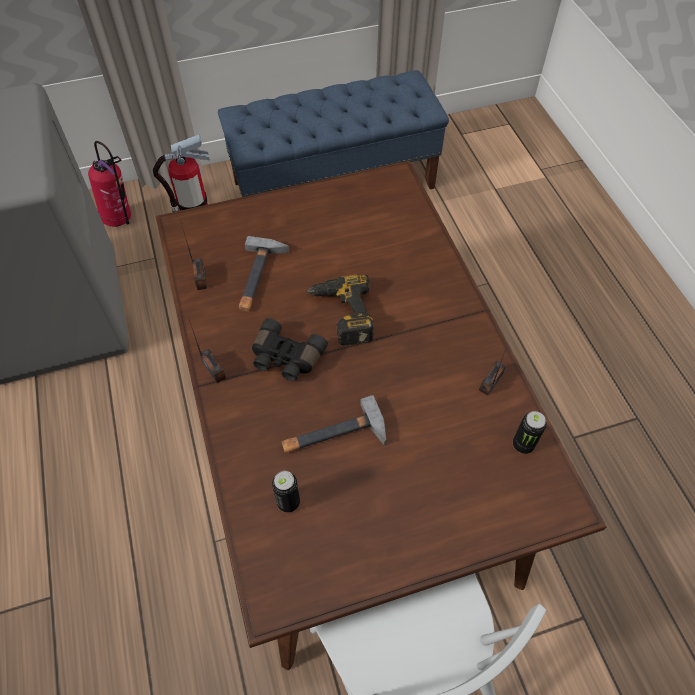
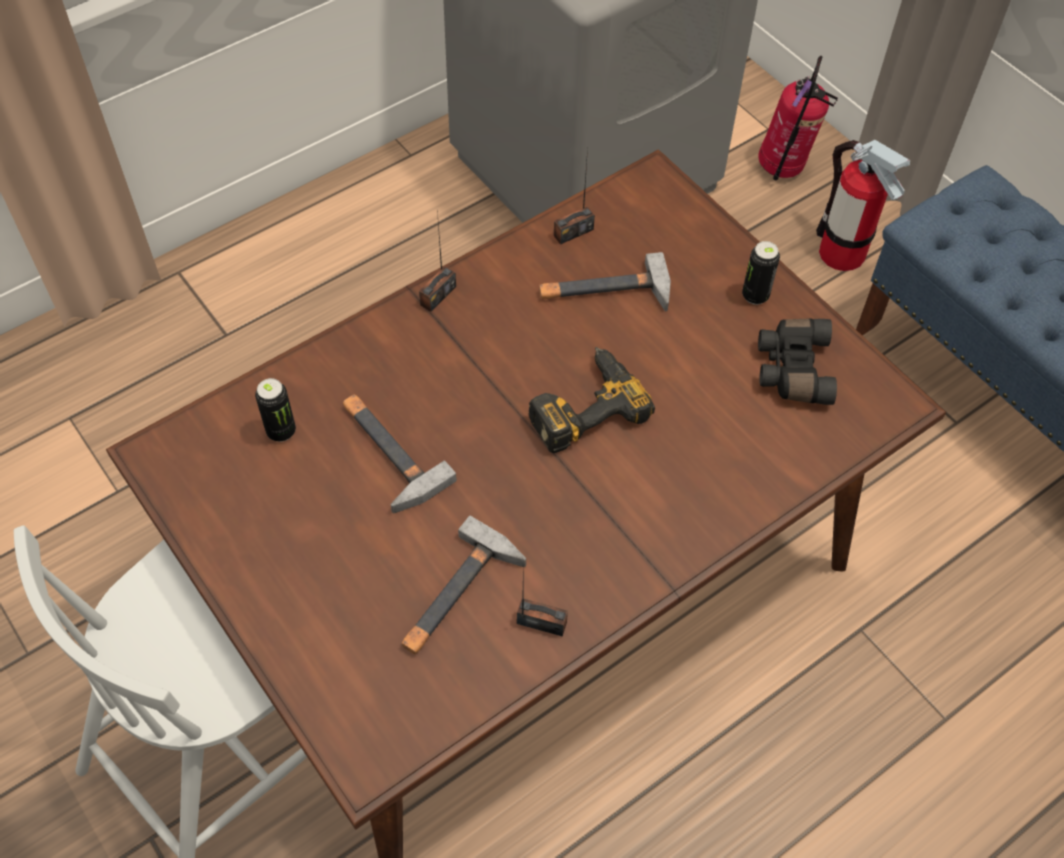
camera: 70 degrees right, 0 degrees up
(285, 358) = (485, 364): black binoculars -> black binoculars (792, 369)
(459, 423) = (457, 596): none -> hammer
(523, 445) = (449, 686): can -> can (755, 295)

